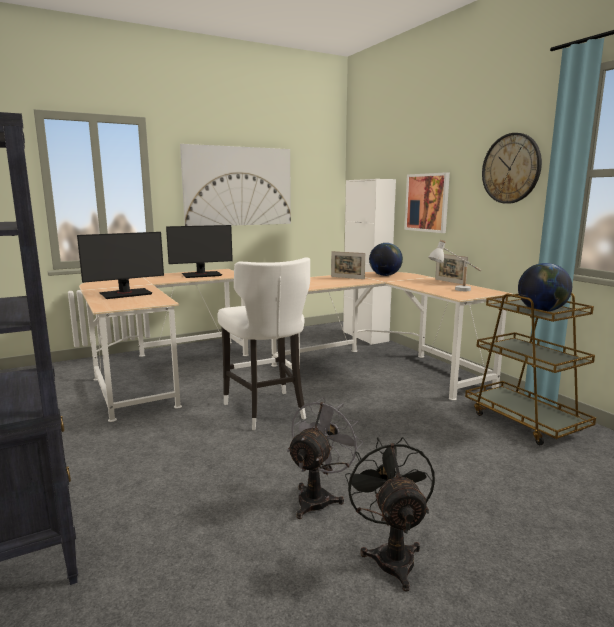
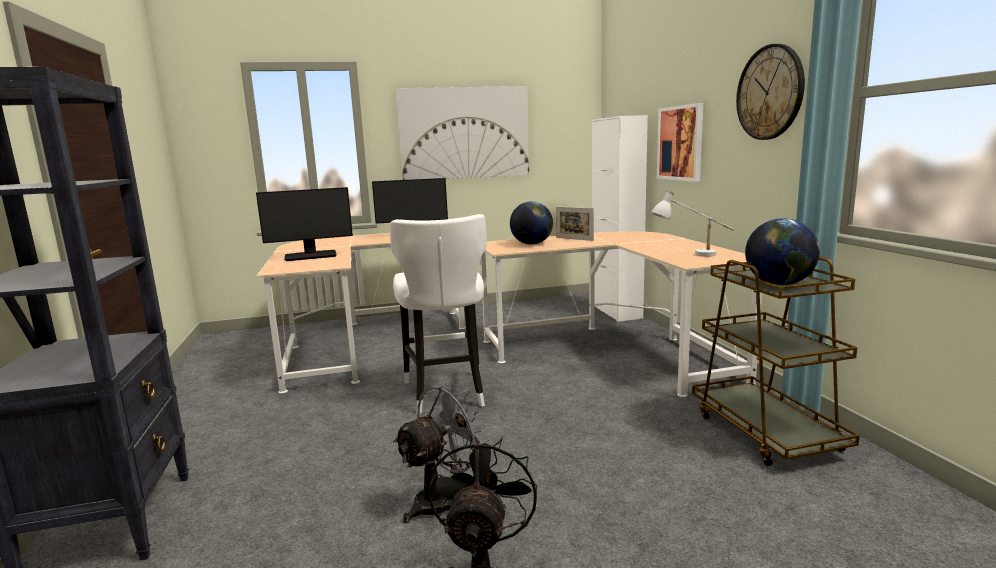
camera: 15 degrees right, 0 degrees up
(385, 275) = (625, 236): globe -> globe (531, 244)
(450, 282) = (700, 244): picture frame -> none

